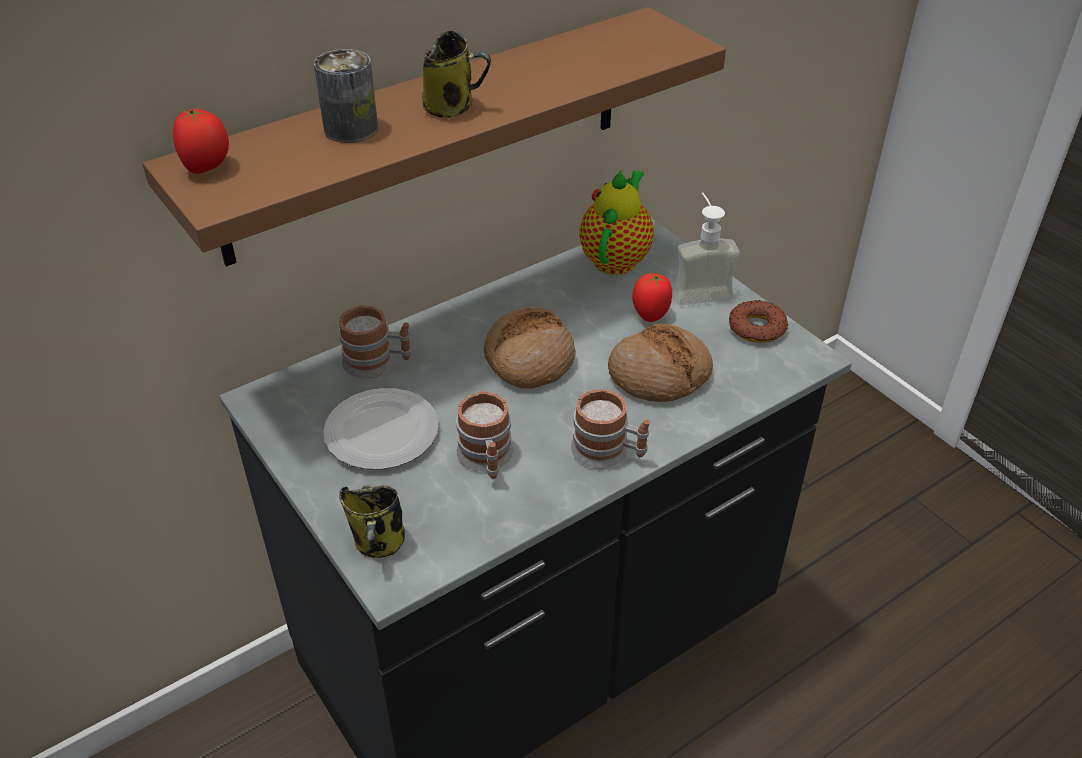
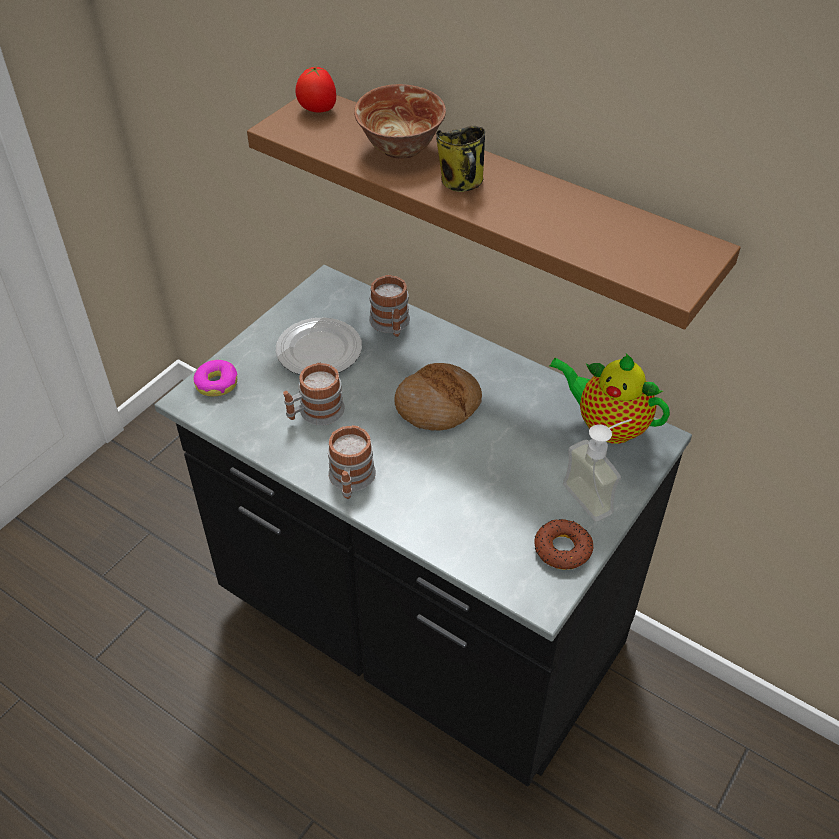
camera: 70 degrees right, 5 degrees up
(351, 129) = (401, 149): can -> bowl
(379, 544) = (217, 383): mug -> donut
(616, 258) = (607, 425): teapot -> teapot turned 150 degrees counterclockwise
(650, 315) = (538, 468): tomato -> none
(659, 374) = (459, 491): bread -> none

